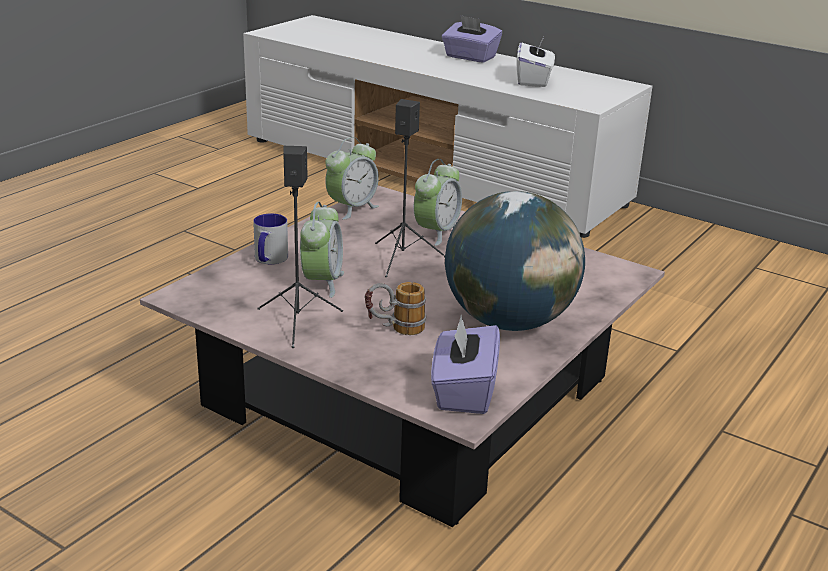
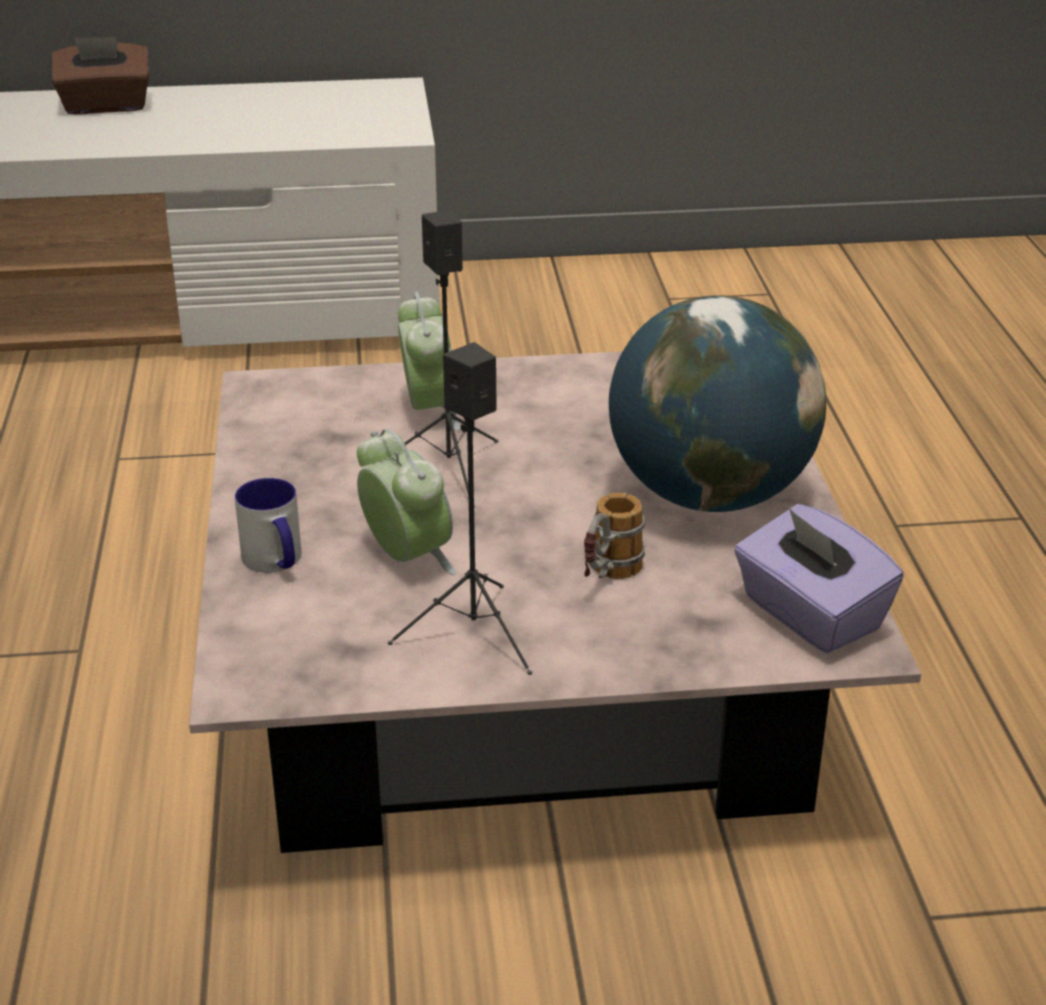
camera: 40 degrees left, 5 degrees up
(352, 208) = (255, 425): alarm clock -> none
(470, 57) = (106, 106): purple tissue box -> brown tissue box
(533, 80) = (262, 118): white tissue box -> none

